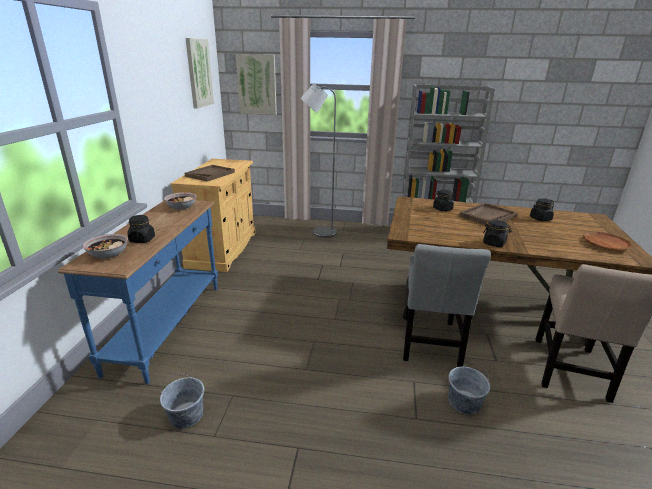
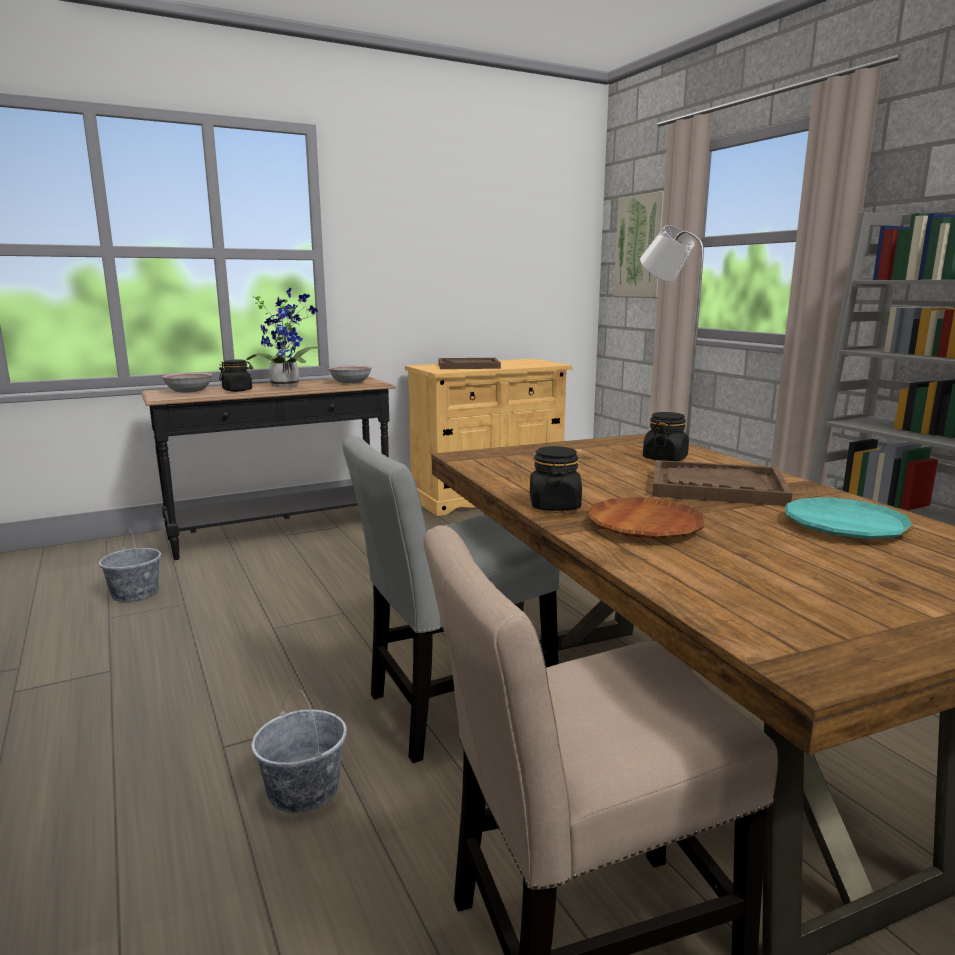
camera: 55 degrees right, 10 degrees down
(154, 223) = (287, 385): none -> potted plant
(169, 326) = (283, 532): blue console table -> black console table
(199, 73) = (534, 226): picture -> none
(540, 219) = (845, 526): black jar -> turquoise plate
(605, 244) = (839, 607): brown plate -> brown plate (644, 526)

